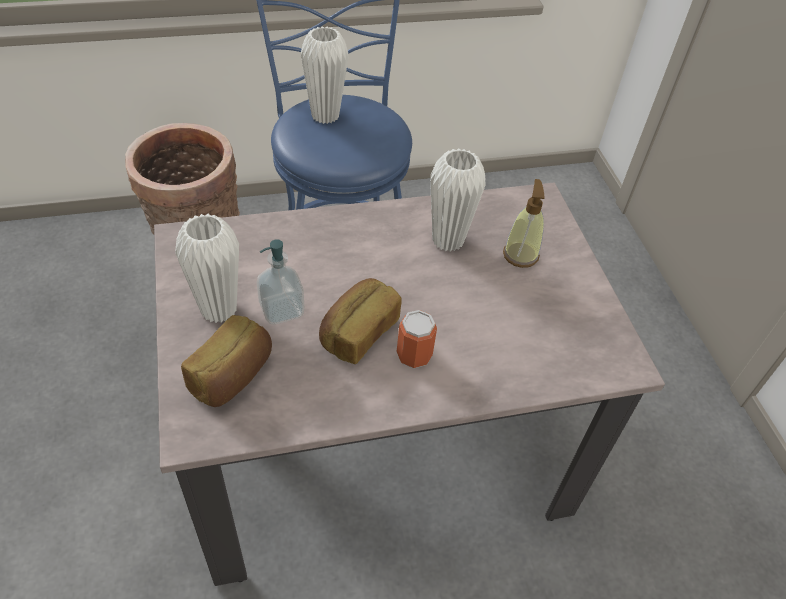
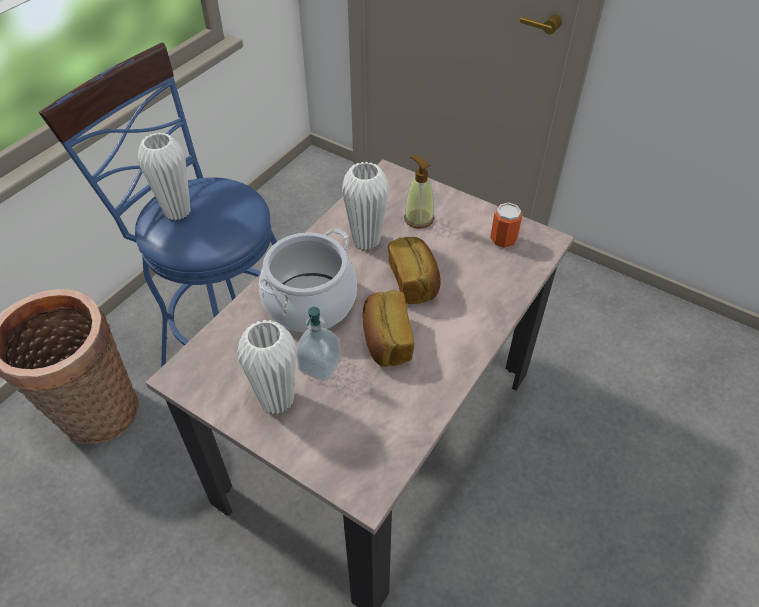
camera: 40 degrees left, 0 degrees up
(233, 376) = (344, 433): bread -> bread (414, 281)
(337, 256) = (310, 302): none -> cooking pot
(414, 355) = (435, 327): can -> can (503, 240)

